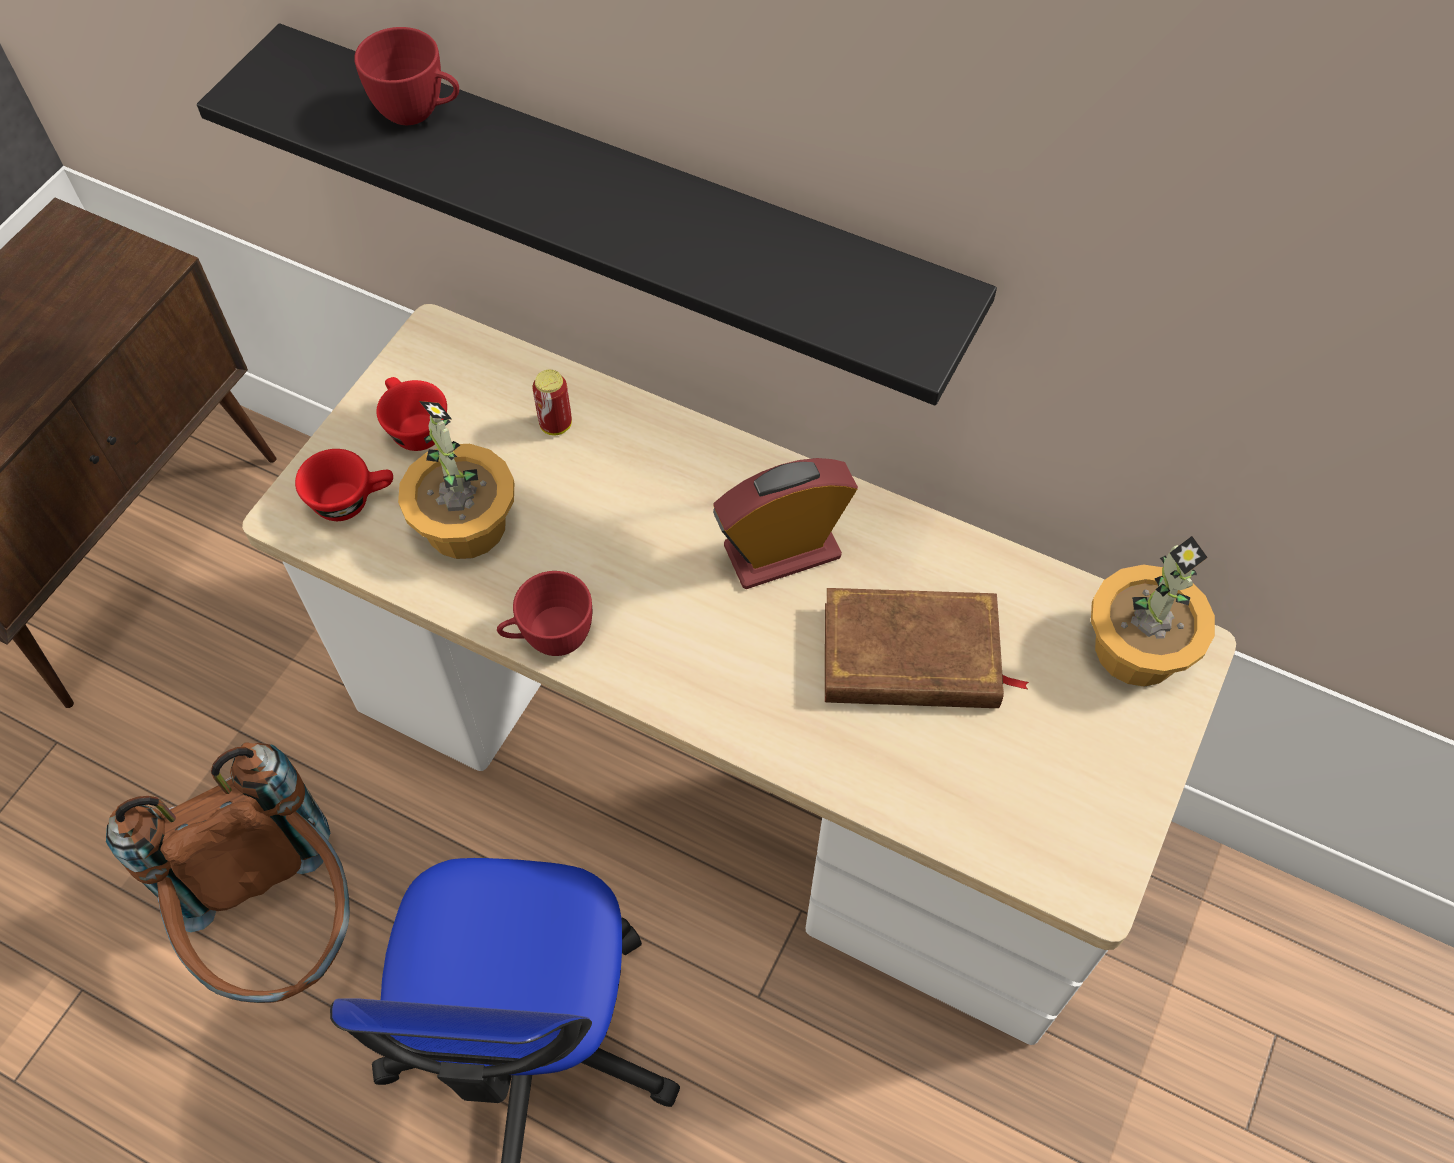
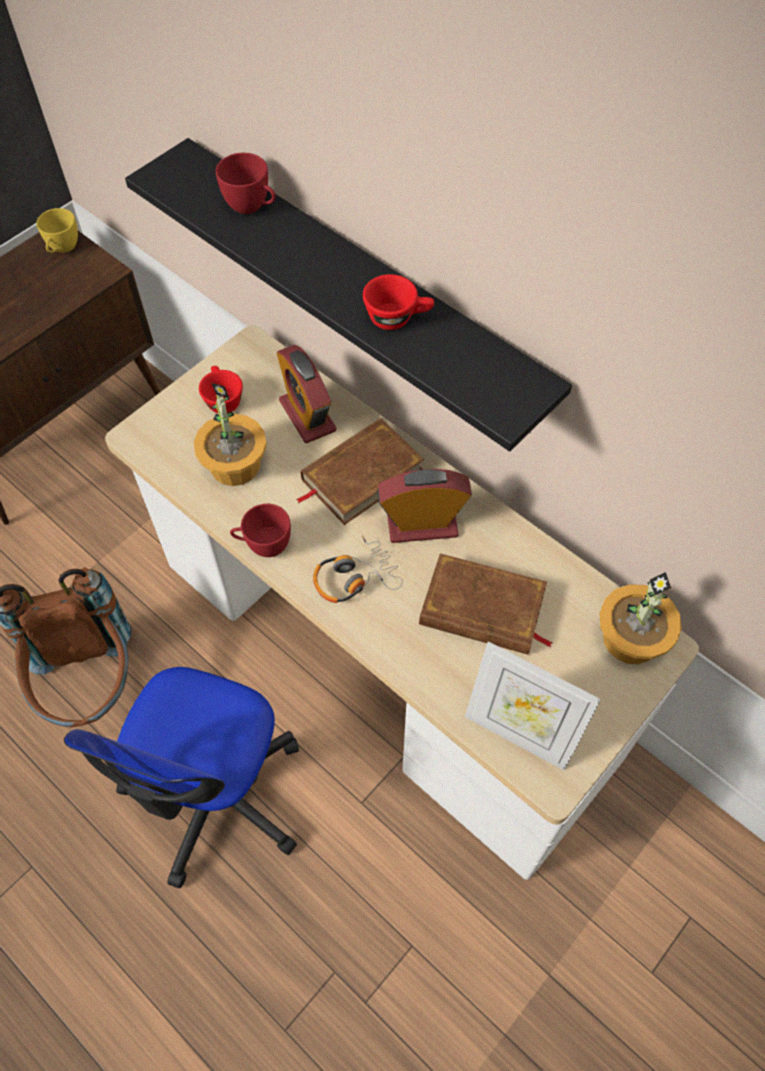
camera: 15 degrees right, 0 degrees up
(72, 246) = (62, 249): none -> yellow cup
(352, 500) = (173, 435): red cup -> red cup (398, 318)
(556, 425) = (307, 416): can -> alarm clock
(666, 497) = (361, 475): none -> brown book
(705, 655) = (354, 577): none -> headphones
(1021, 828) = (518, 733): none -> picture frame

